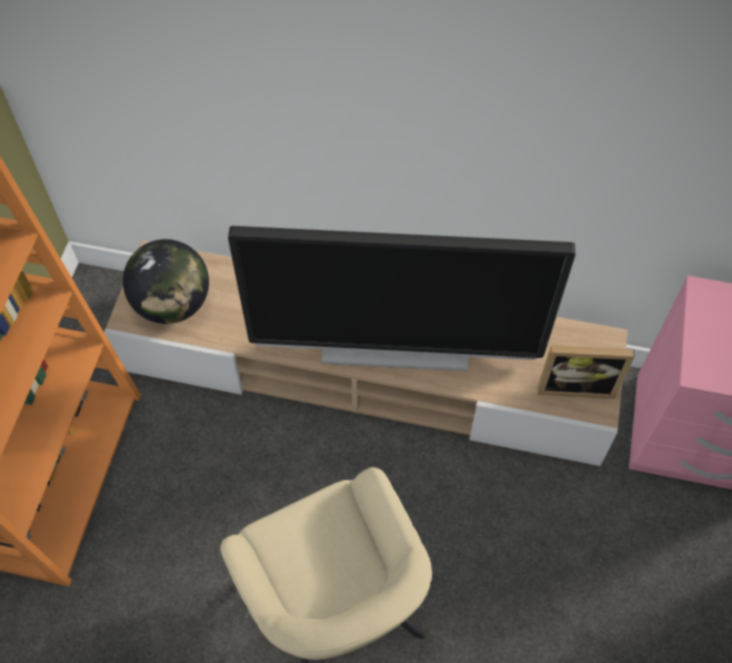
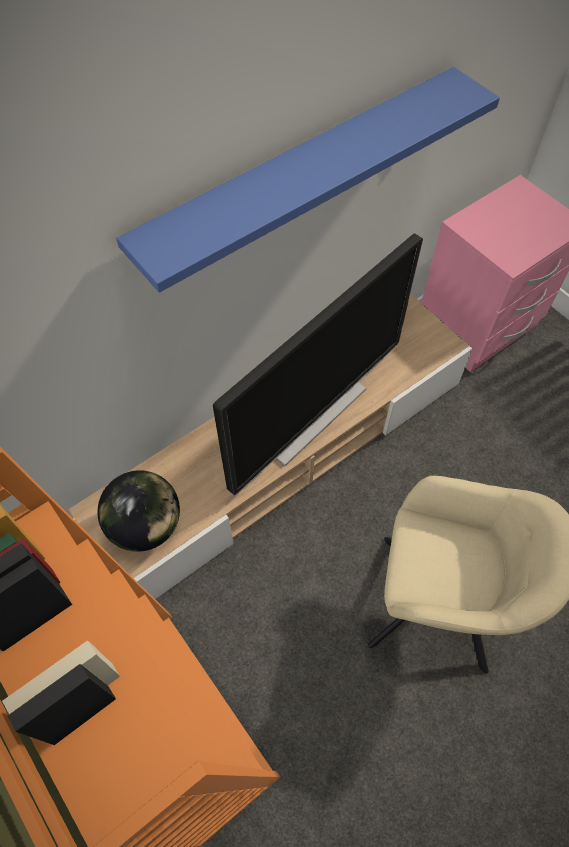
camera: 50 degrees left, 0 degrees up
(470, 96) = (300, 175): none -> blue shelf
(575, 385) = (424, 344): picture frame -> none

